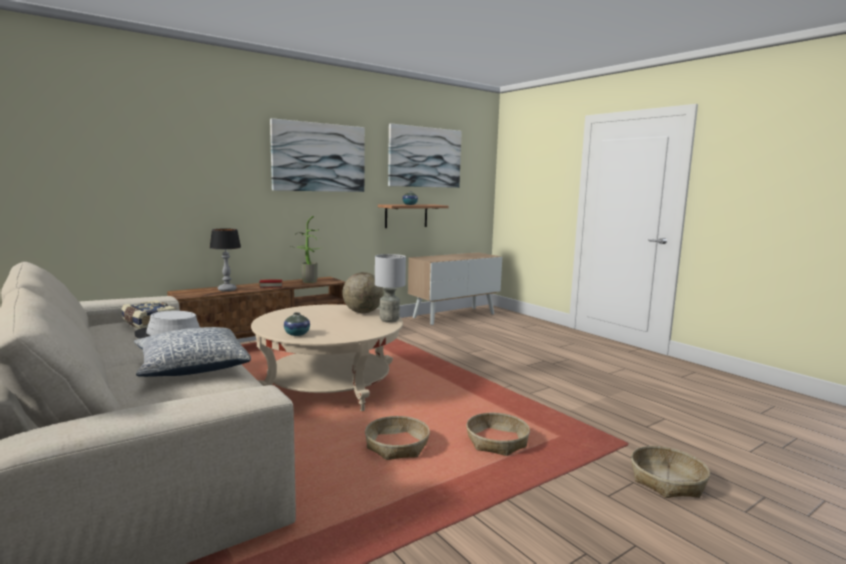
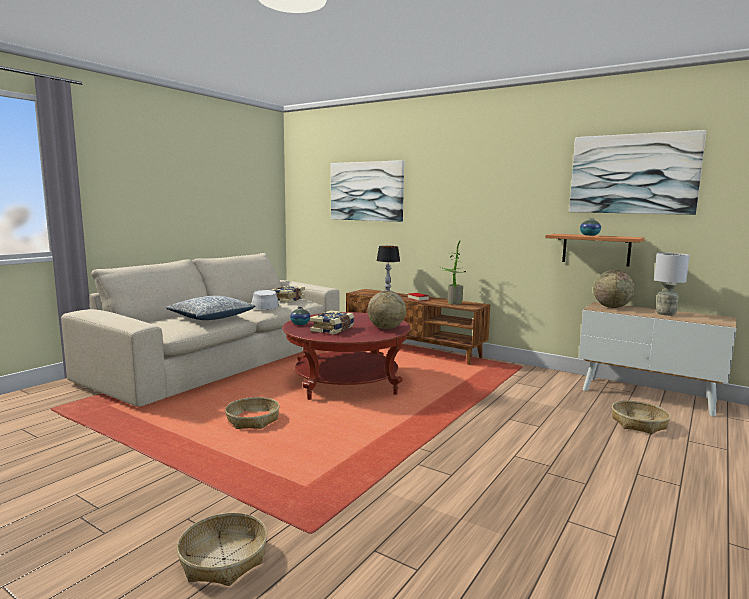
camera: 70 degrees right, 0 degrees up
(319, 157) = (487, 183): picture -> picture (366, 191)
(329, 387) = (346, 382): beige coffee table -> red coffee table
(343, 326) = (333, 329): none -> book
(389, 320) = (369, 337): grey table lamp -> grey table lamp (665, 314)
(431, 258) = (612, 307): none -> globe
(496, 442) = (278, 456): basket -> basket (638, 423)

